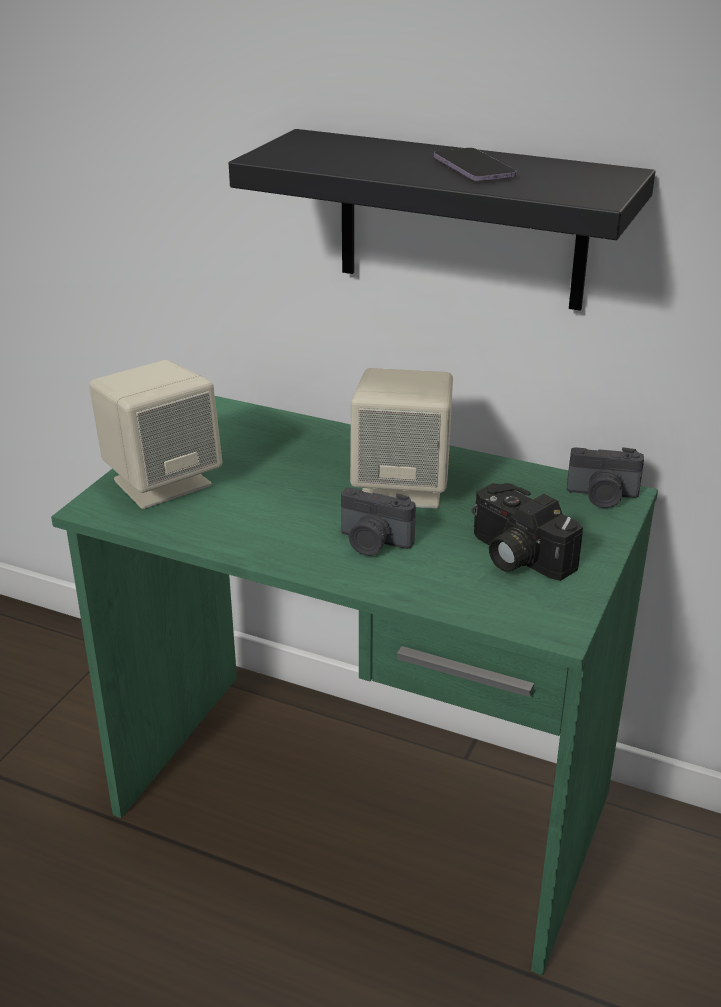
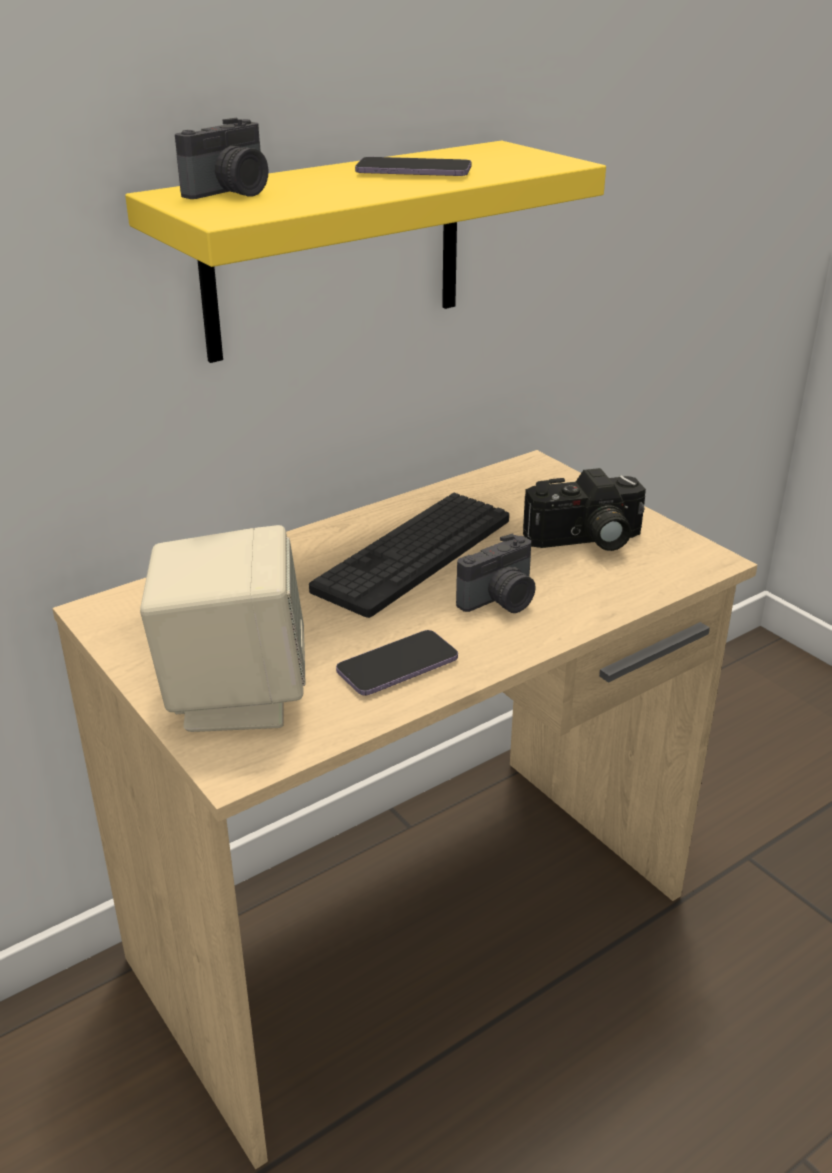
camera: 60 degrees left, 0 degrees up
(245, 527) = (397, 666): none -> phone
(362, 808) = (417, 929): green desk -> beige desk
(402, 487) = (414, 554): beige speaker -> keyboard
(461, 220) = (334, 251): black shelf -> yellow shelf
(602, 497) = (527, 473): camera -> camera (232, 192)

